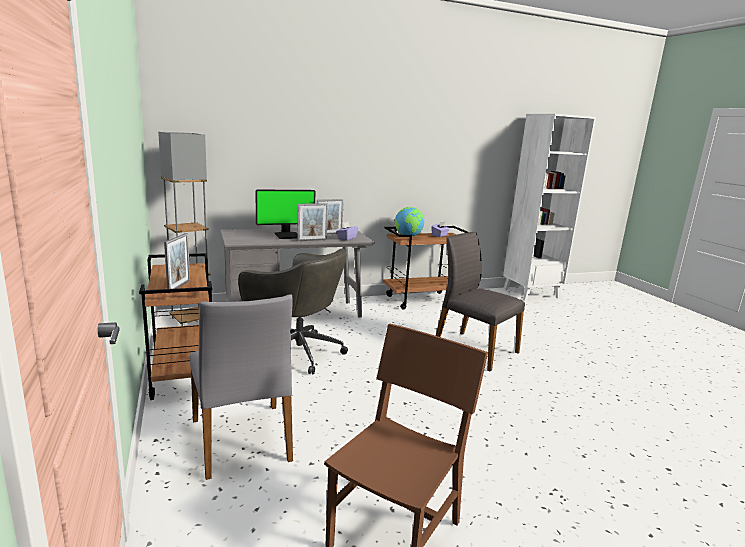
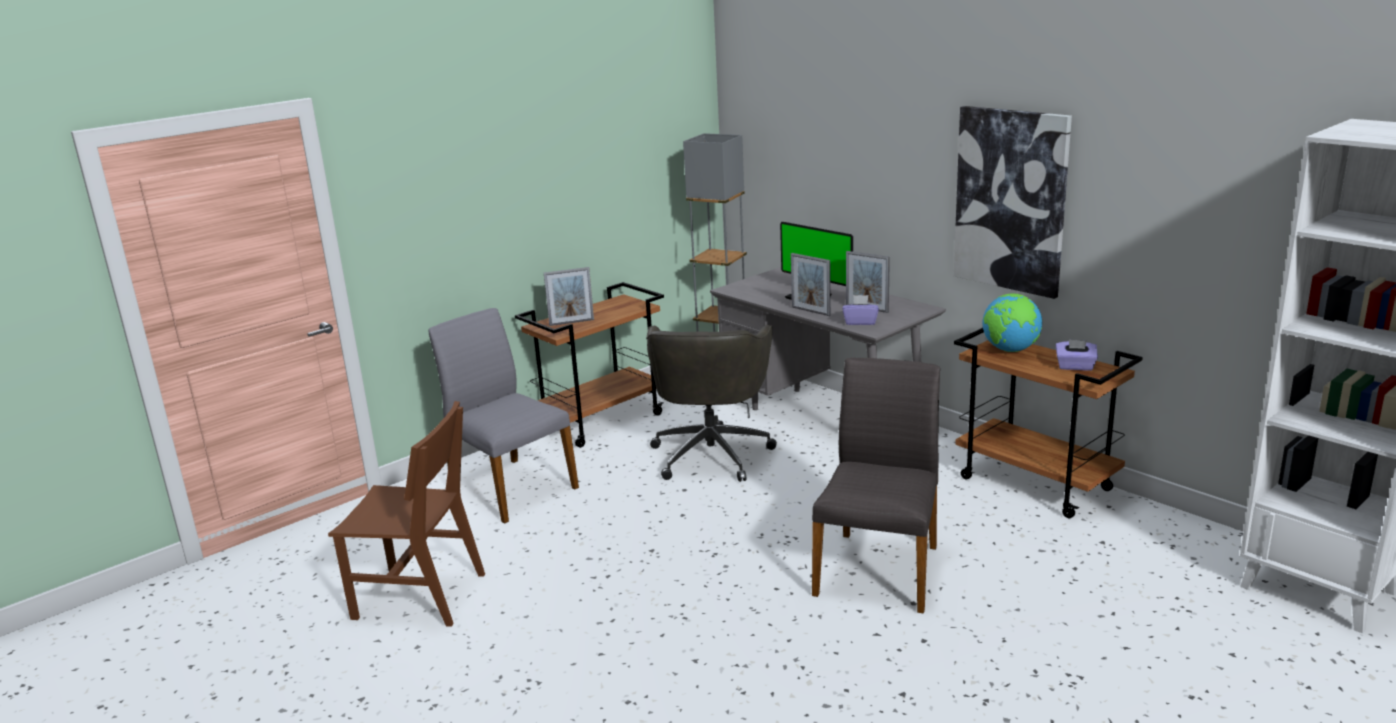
camera: 70 degrees right, 5 degrees up
(242, 440) = (510, 488): grey chair -> grey chair turned 90 degrees clockwise
(388, 161) = (1011, 200): none -> picture

